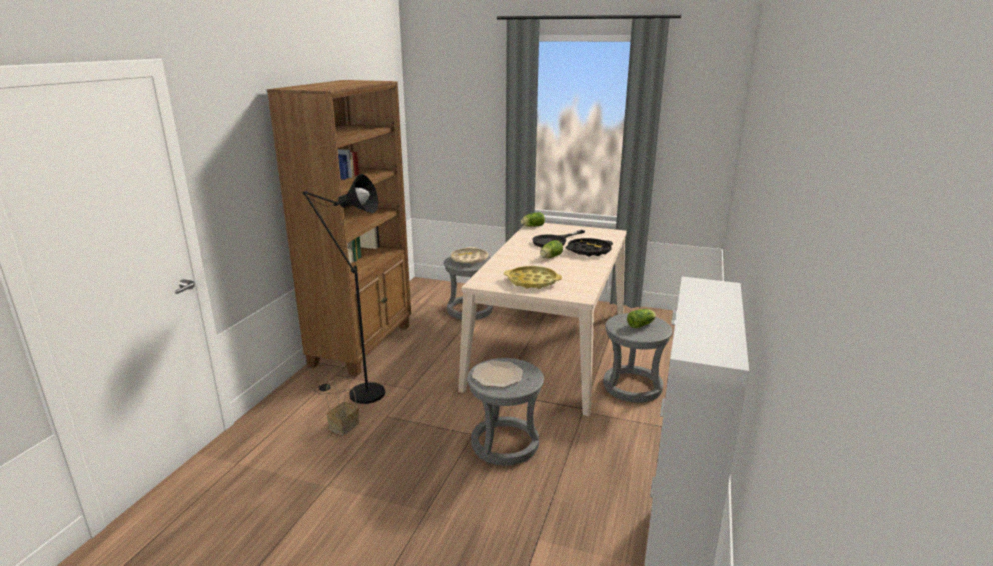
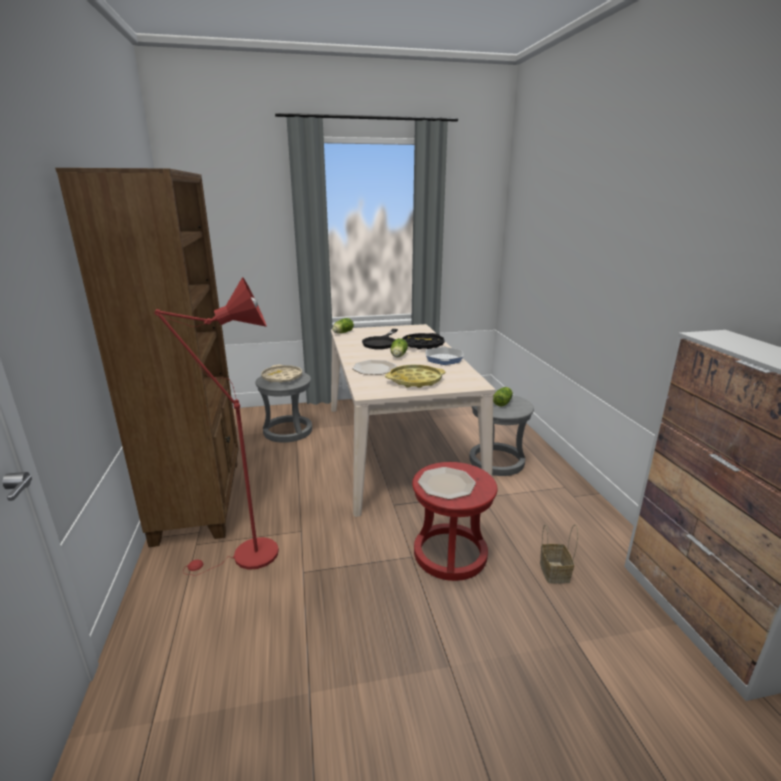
camera: 30 degrees left, 0 degrees up
(344, 425) = (262, 603): basket -> basket (553, 571)
(360, 393) = (247, 557): black floor lamp -> red floor lamp
(504, 443) = (450, 554): grey stool -> red stool
(513, 264) = (374, 368): none -> plate
(588, 268) = (444, 359): none -> frying pan

